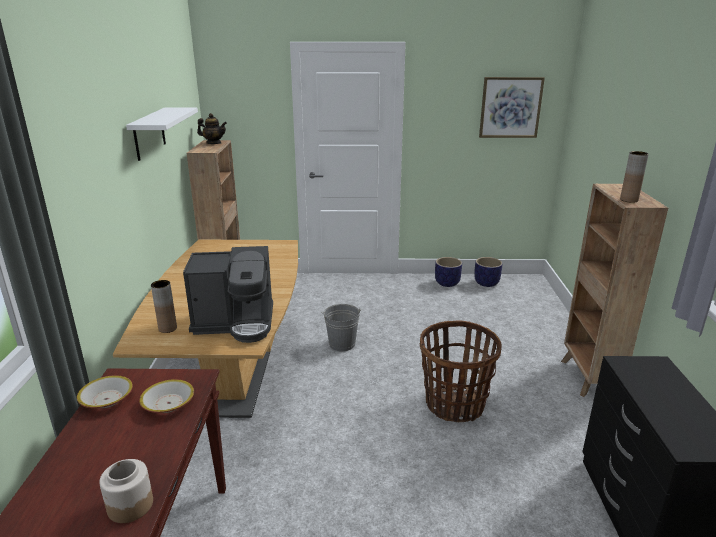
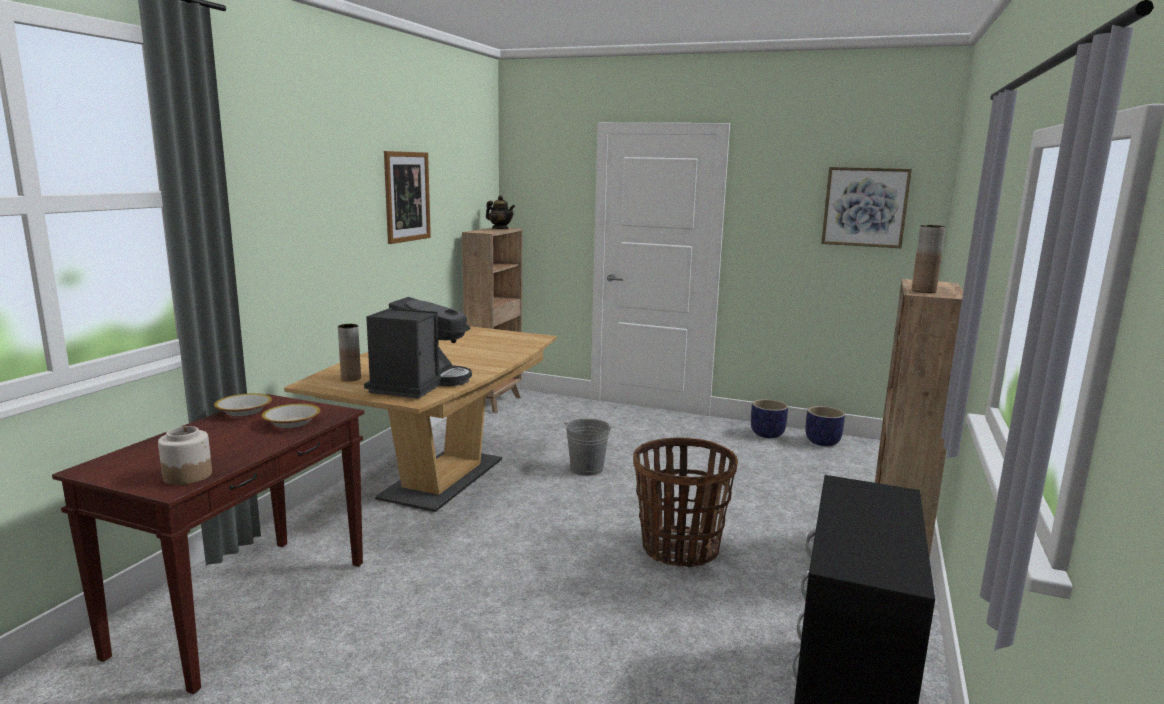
camera: 20 degrees right, 10 degrees down
(149, 133) = (407, 196): white shelf -> picture
(236, 323) = (419, 384): coffee machine -> coffee machine turned 90 degrees counterclockwise

